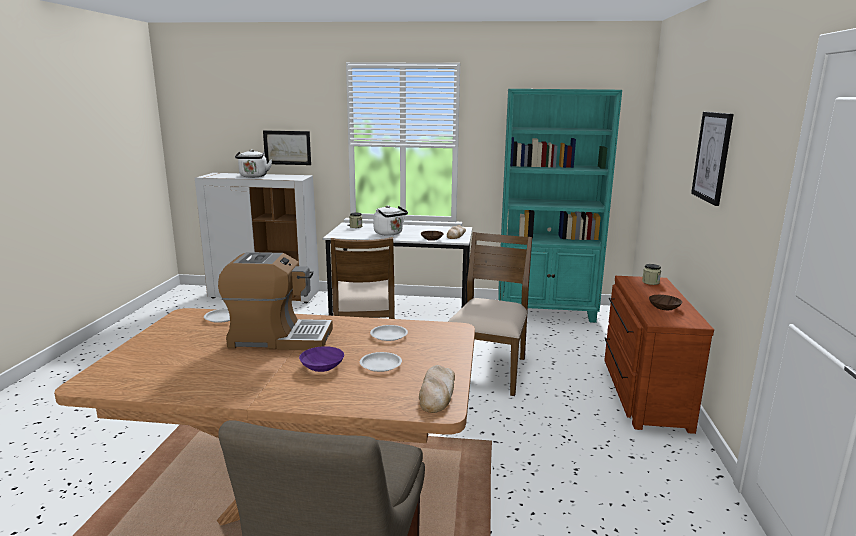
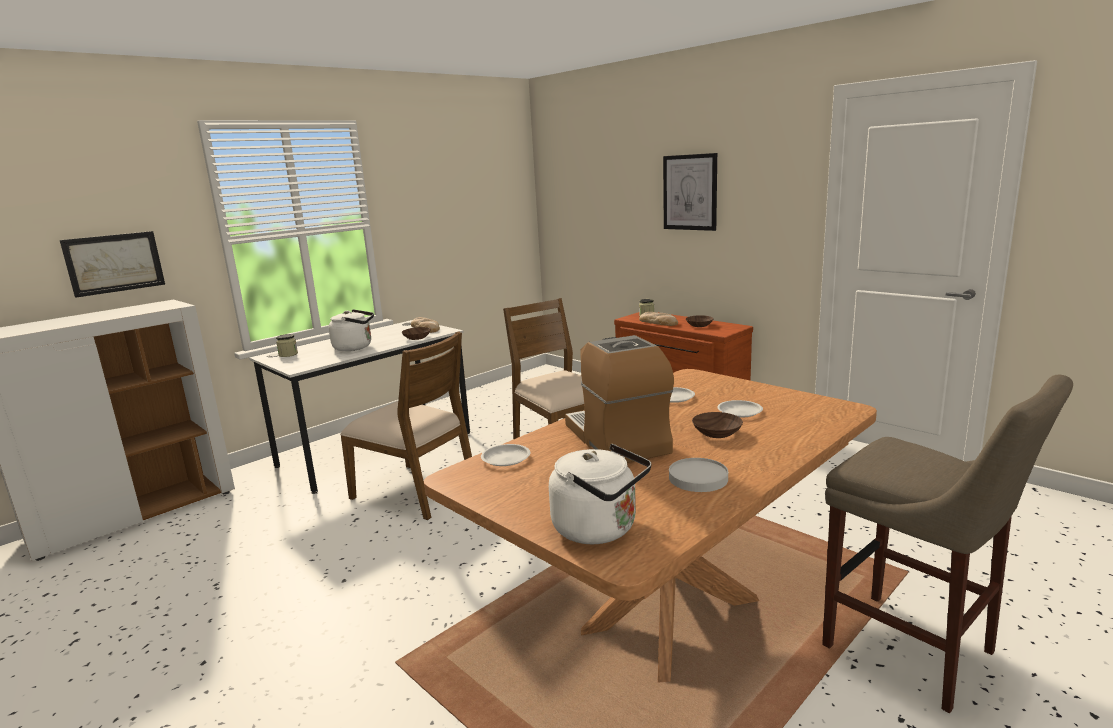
camera: 50 degrees left, 0 degrees up
(225, 378) = (698, 478): none -> white plate
(253, 176) = (83, 319): white kettle -> white kettle (600, 529)
(279, 338) = (617, 439): coffee machine -> coffee machine turned 60 degrees counterclockwise
(323, 366) = (718, 432): purple bowl -> brown bowl
(437, 392) = (817, 404): bread -> bread (658, 322)
(546, 312) = (501, 391): turquoise bookcase -> none

